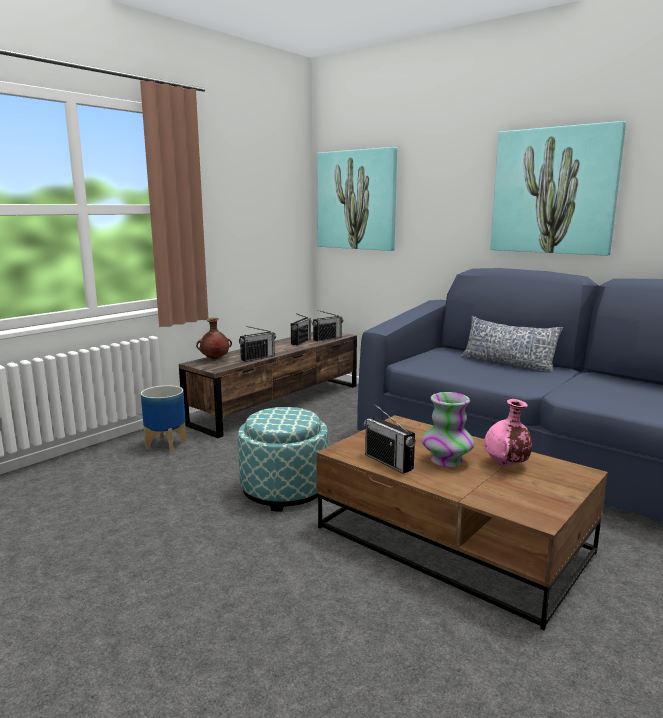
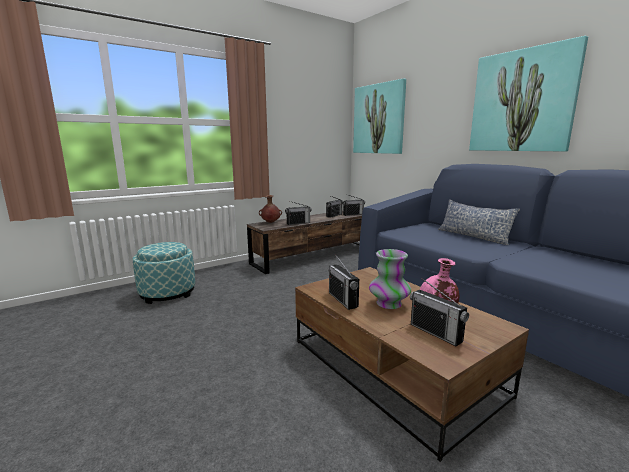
camera: 15 degrees right, 0 degrees up
(167, 445) = (232, 275): planter -> none
(284, 490) = (288, 313): ottoman -> ottoman (167, 293)
(516, 488) = (435, 333): none -> radio

